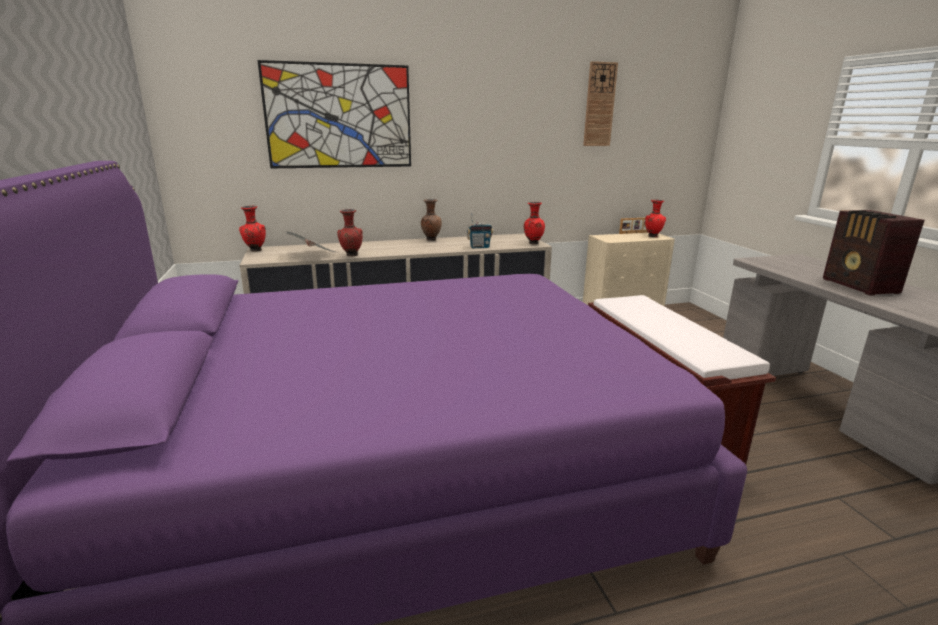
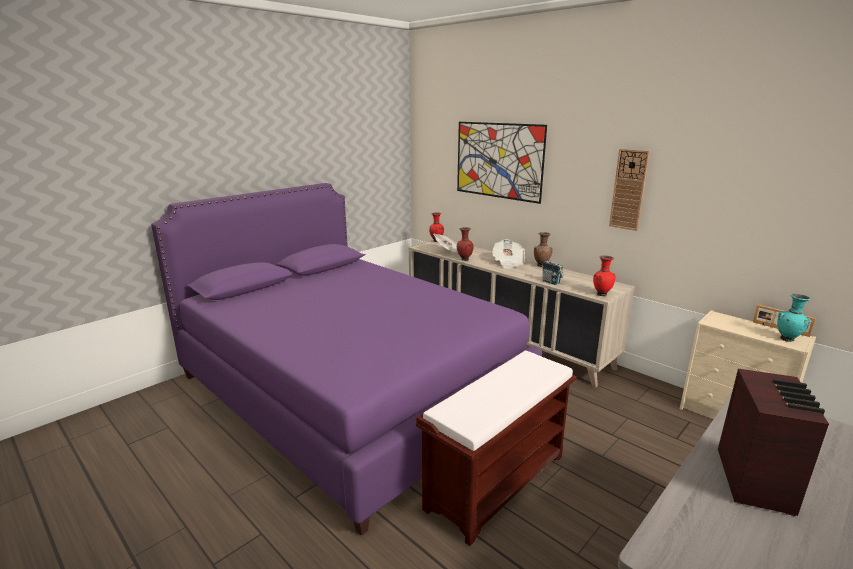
camera: 60 degrees right, 0 degrees up
(399, 246) = (508, 263): none -> newspaper
(599, 105) = (742, 168): wall clock -> wall clock (629, 190)
(652, 236) = (787, 339): red vase -> turquoise vase
(860, 286) = (755, 480): radio -> radio turned 150 degrees clockwise

